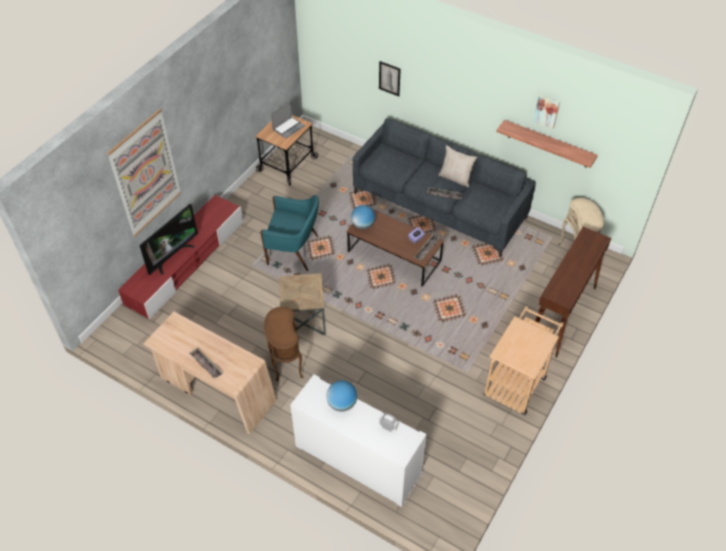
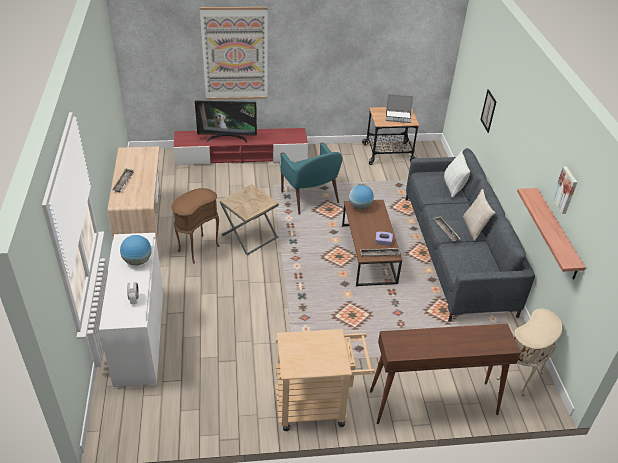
camera: 50 degrees right, 10 degrees down
(401, 157) = (453, 187): none -> pillow

